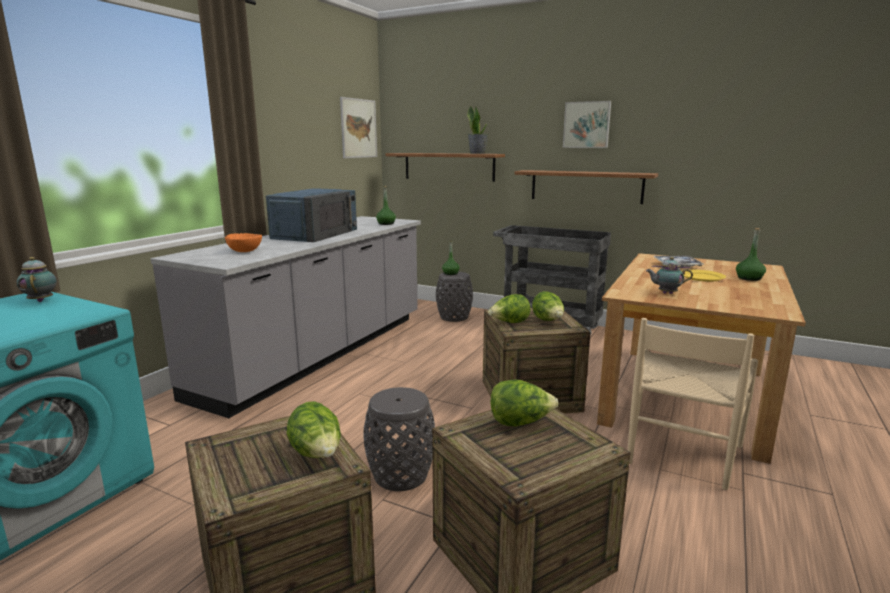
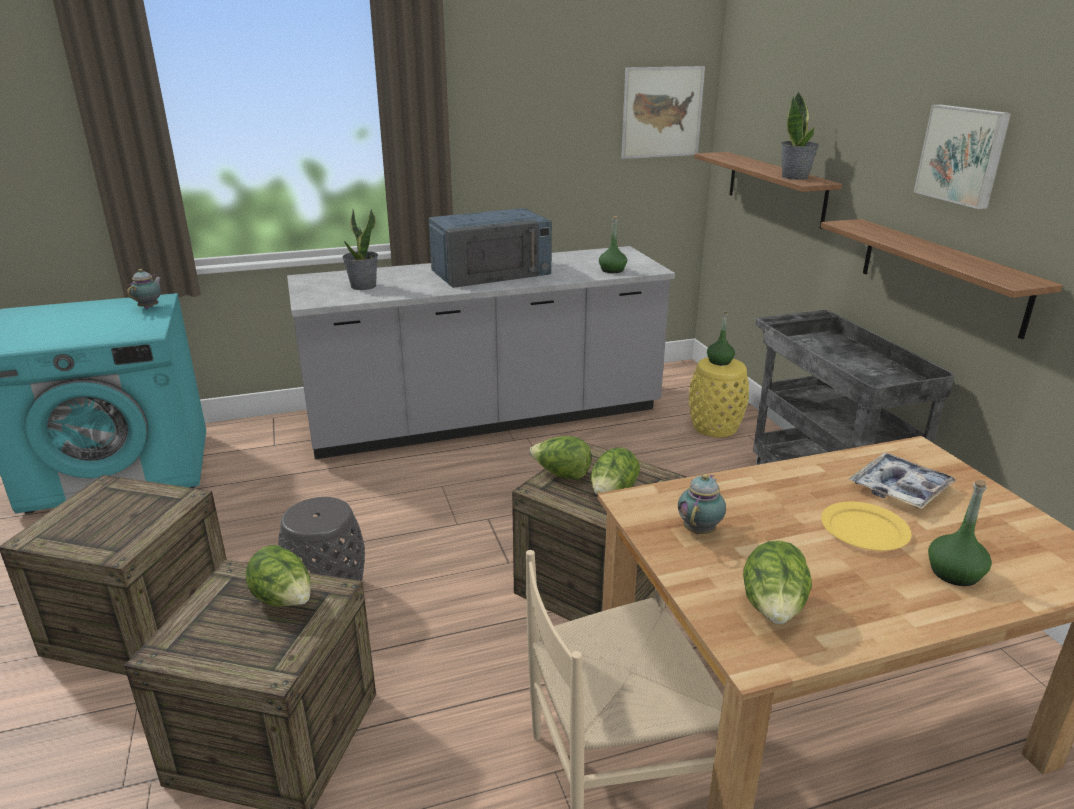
camera: 45 degrees right, 10 degrees up
(244, 251) = (363, 286): orange bowl -> potted plant
(317, 455) = (126, 533): lettuce -> lettuce (773, 609)
(454, 317) = (714, 427): grey stool -> yellow stool
(666, 293) = (700, 530): teapot -> teapot turned 60 degrees clockwise

